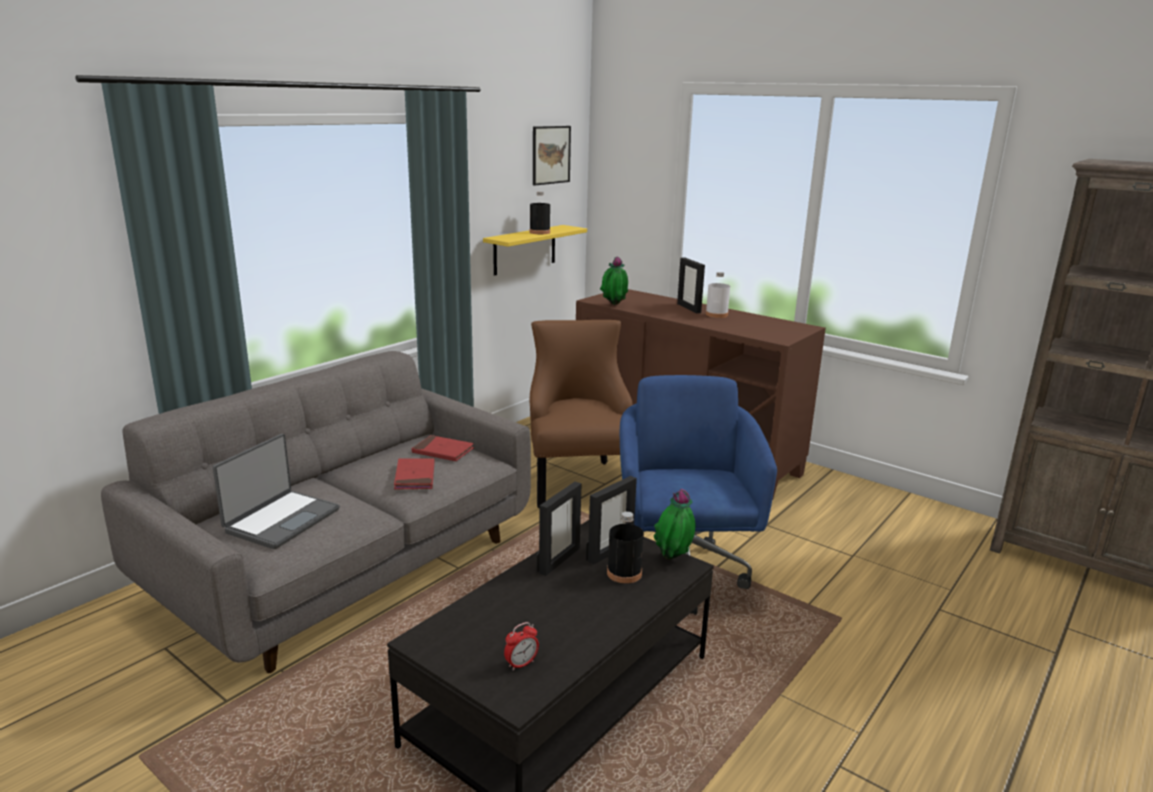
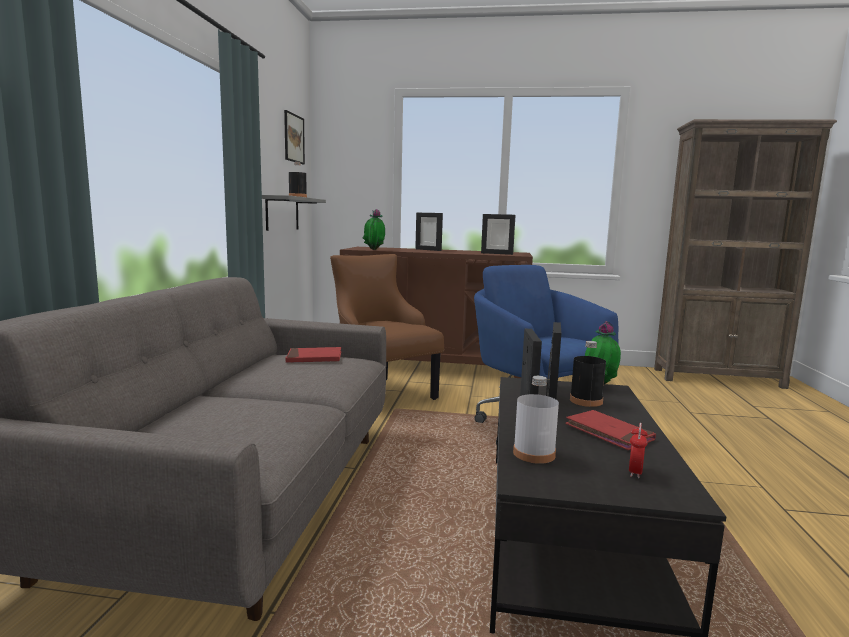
camera: 30 degrees left, 10 degrees down
(281, 520) = (222, 426): laptop -> none
(415, 477) = (317, 375): red book -> red book (608, 433)
(524, 249) = (282, 213): yellow shelf -> grey shelf
(716, 315) = (453, 251): white bottle -> white bottle (534, 454)
(757, 330) = (497, 253): none -> picture frame

